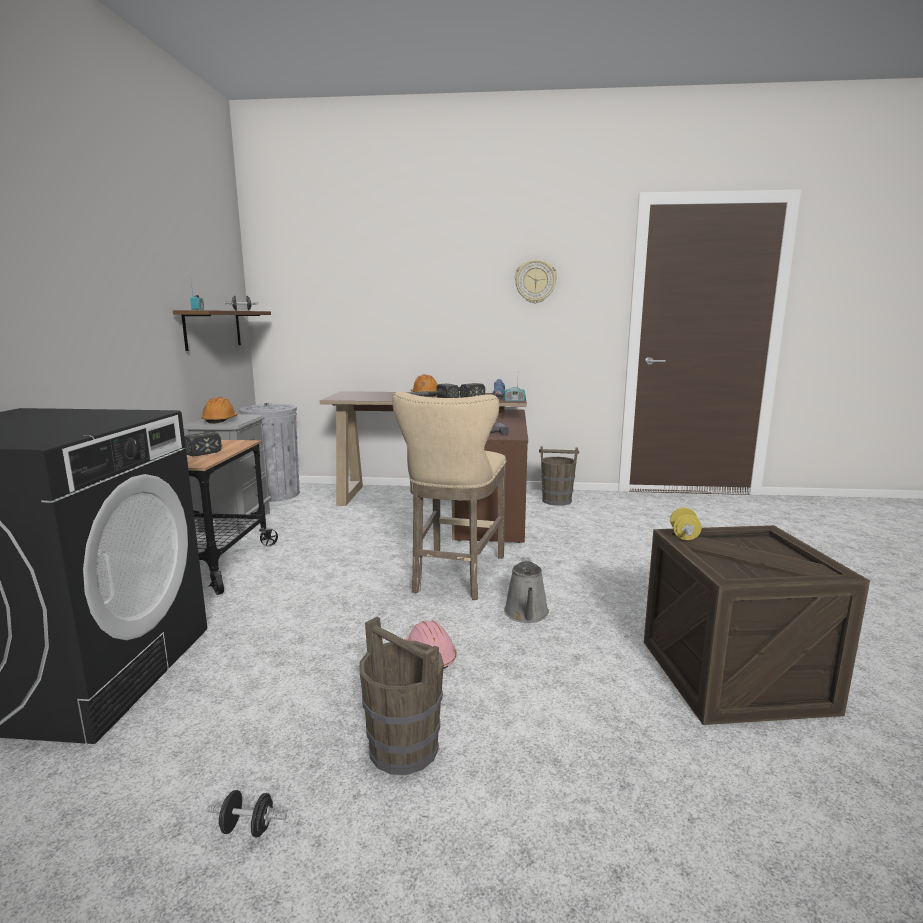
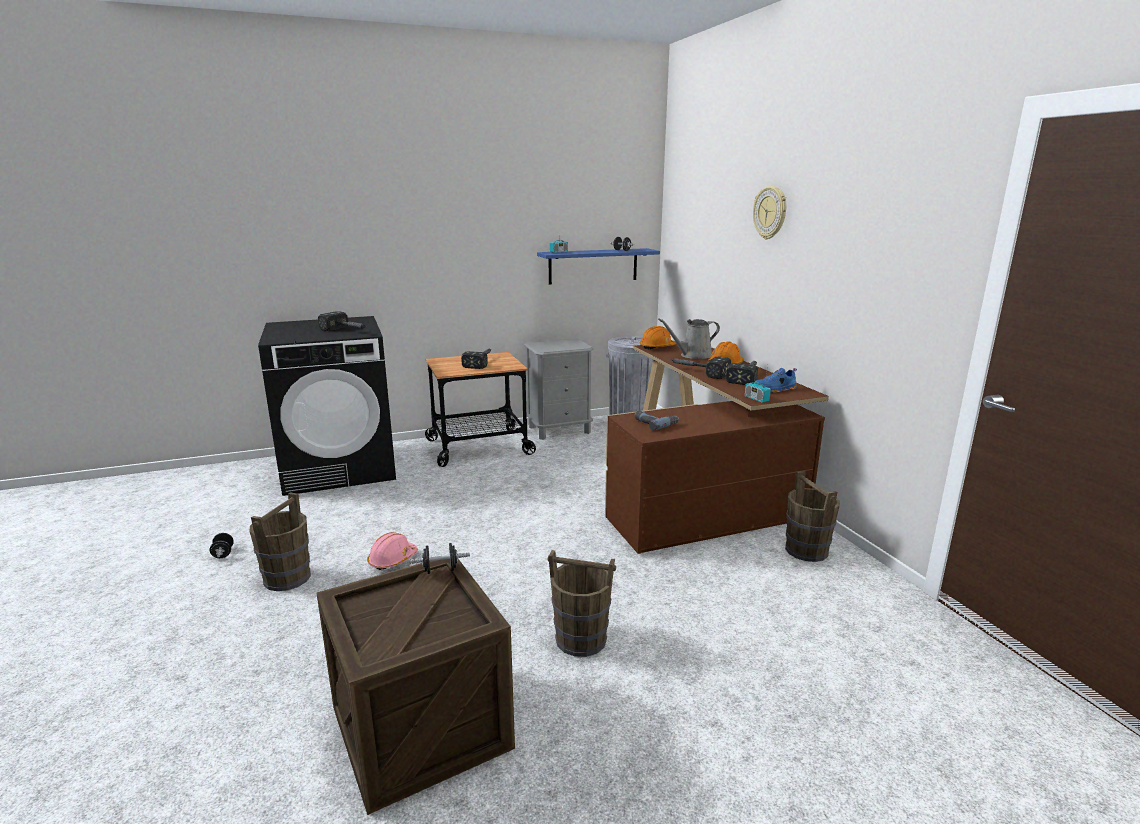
camera: 65 degrees right, 5 degrees up
(97, 417) = (347, 331): none -> hammer
(213, 329) = (593, 266): brown shelf -> blue shelf
(220, 420) = (553, 345): orange hard hat -> orange hard hat (657, 347)
(455, 576) = (533, 538): beige stool -> none
(526, 614) = (481, 587): grey watering can -> grey watering can (693, 355)
(535, 281) = (865, 243): wall clock -> wall clock (770, 212)
(629, 587) = (581, 639): none -> brown bucket
(684, 535) = (440, 570): yellow dumbbell -> black dumbbell

